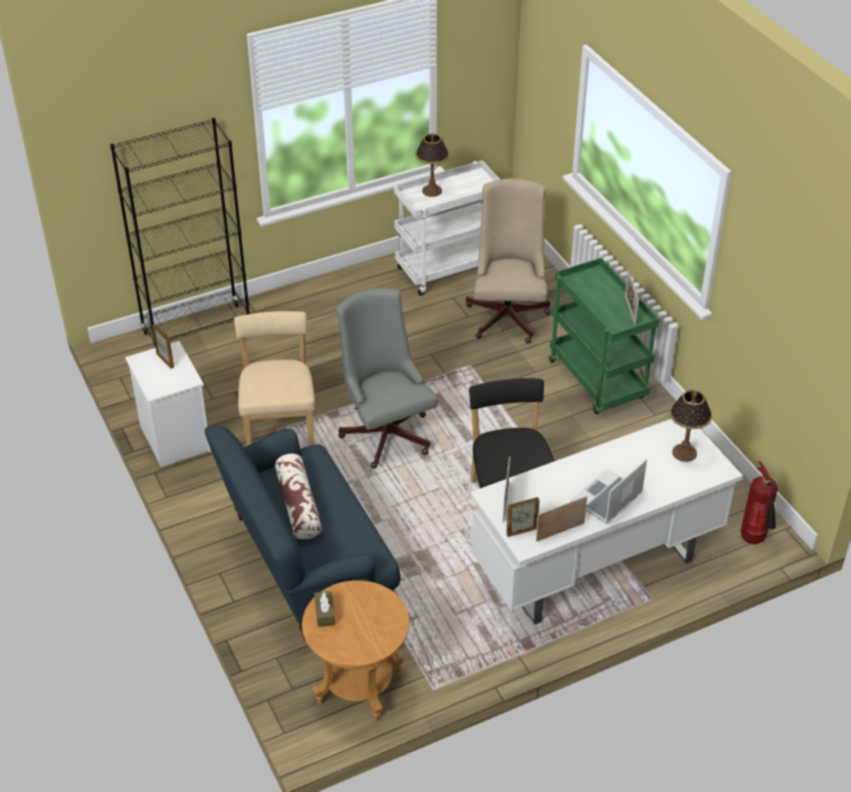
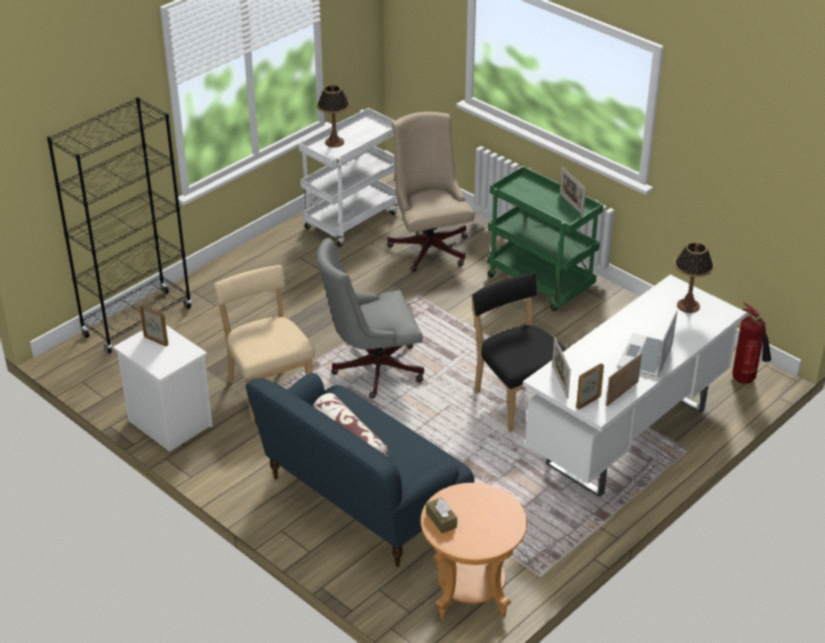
camera: 20 degrees left, 5 degrees down
(385, 431) = (371, 368): grey office chair -> grey office chair turned 60 degrees counterclockwise

